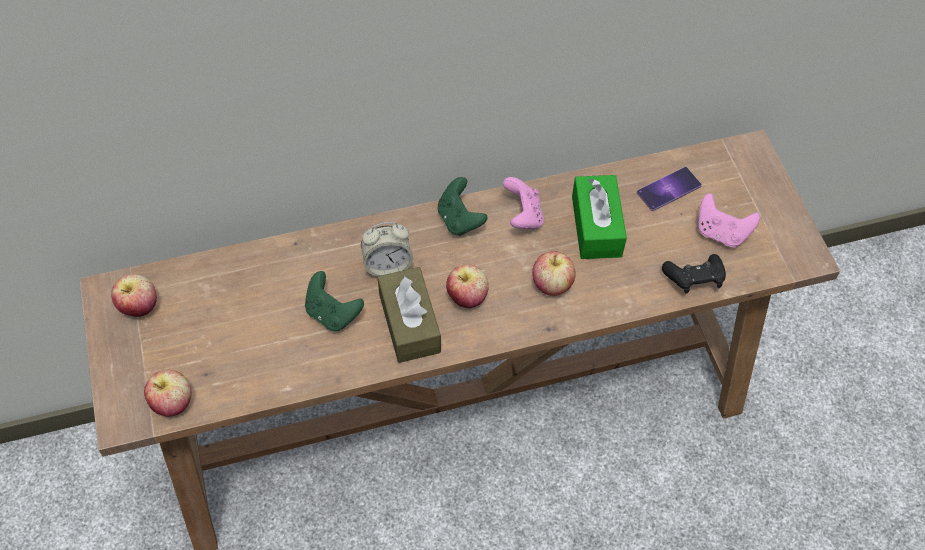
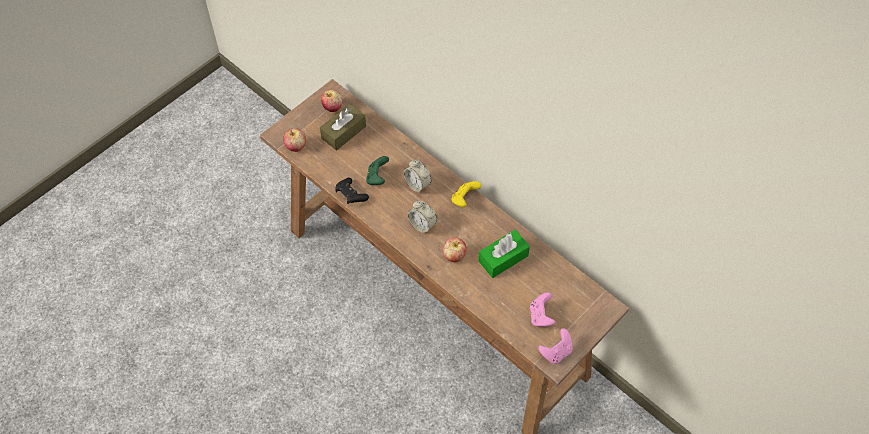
camera: 60 degrees right, 0 degrees up
(409, 323) = (392, 209): brown tissue box -> brown tissue box (343, 132)
(459, 219) = (464, 199): green game controller -> yellow game controller
(467, 297) = (422, 225): apple -> alarm clock
(523, 216) = (486, 224): pink game controller -> pink game controller (556, 352)
(668, 189) = (551, 280): phone -> none
(694, 279) = (501, 316): black game controller -> black game controller (351, 195)

